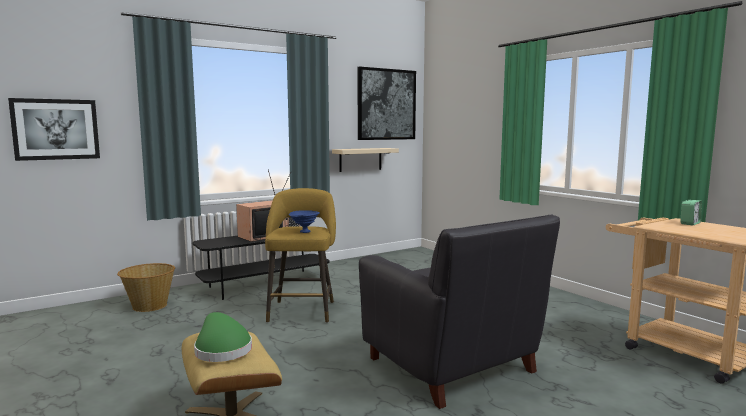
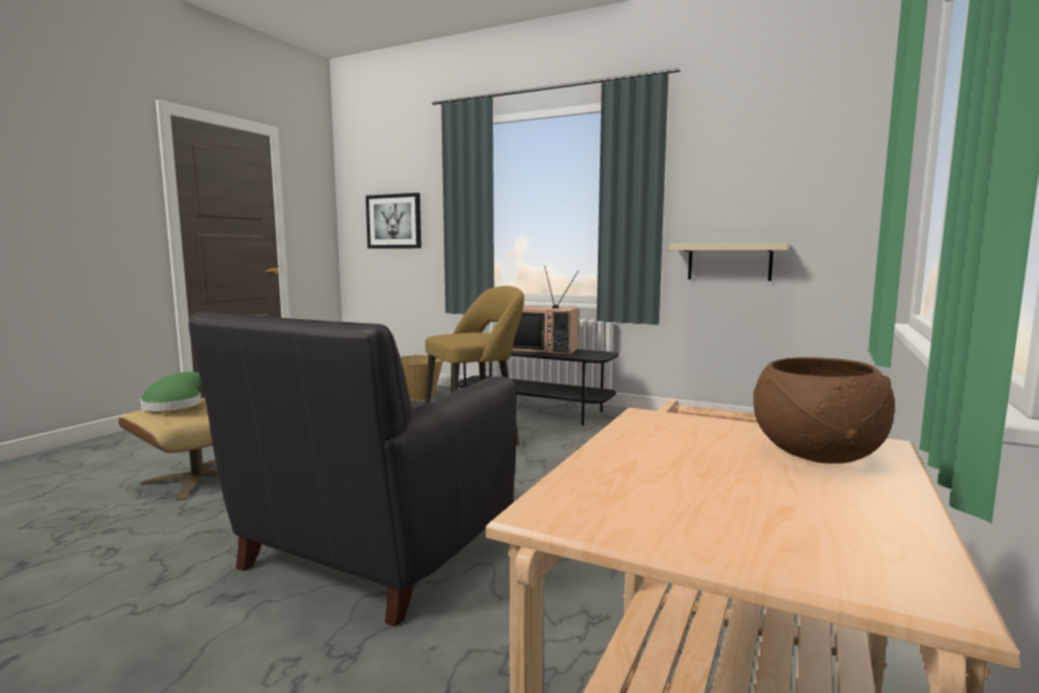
camera: 60 degrees right, 0 degrees up
(304, 232) = (455, 337): blue bowl -> none
(386, 104) = (792, 166): picture -> none
(690, 223) = (815, 454): alarm clock -> brown bowl

